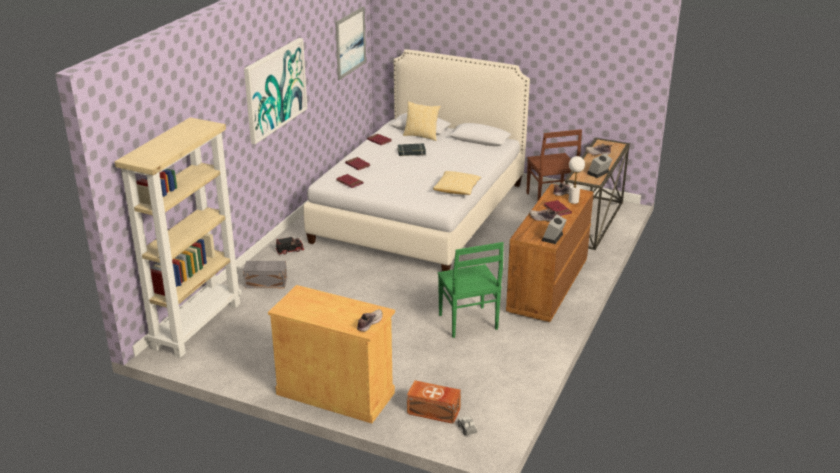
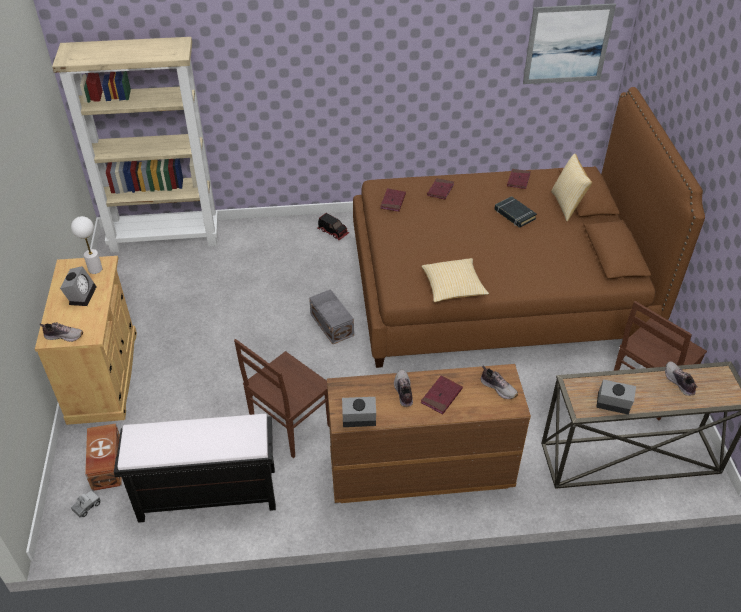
camera: 60 degrees right, 15 degrees up
(265, 282) = (263, 243): grey storage box -> grey storage box (332, 324)
(275, 89) = (372, 54): picture -> none
(327, 308) = (81, 294): none -> alarm clock
(420, 212) = (497, 287): white bed -> brown bed
(468, 323) = (289, 426): green chair -> brown chair
(501, 372) = (206, 495): none -> black bench
(573, 201) = (480, 405): white table lamp -> white table lamp (95, 269)

